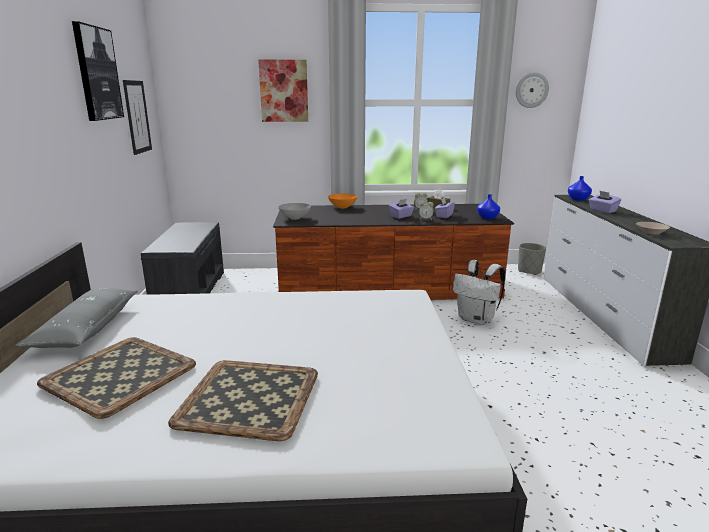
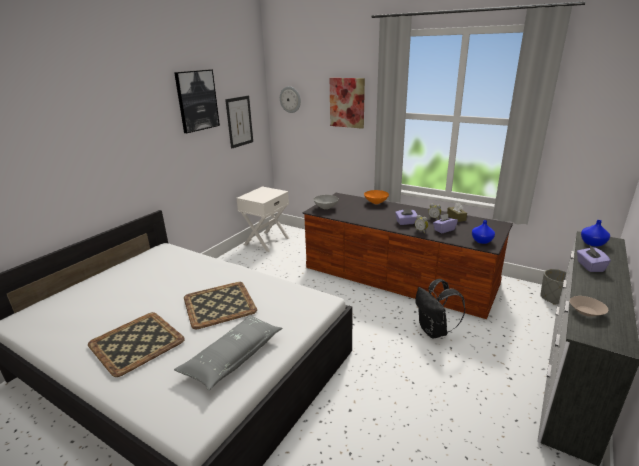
camera: 35 degrees right, 5 degrees up
(87, 328) = (135, 266): grey pillow -> grey pillow (233, 357)
(120, 374) = (110, 302): tray -> tray (220, 304)
(189, 290) = (266, 241): grey bench -> white nightstand
(477, 319) = (434, 331): white backpack -> black backpack
(531, 90) = (584, 113): wall clock -> wall clock (290, 99)

